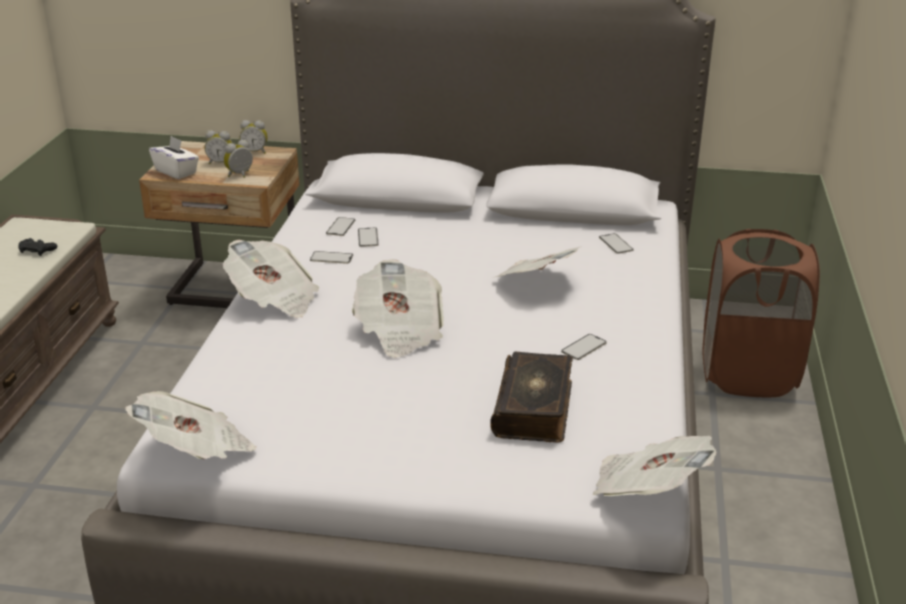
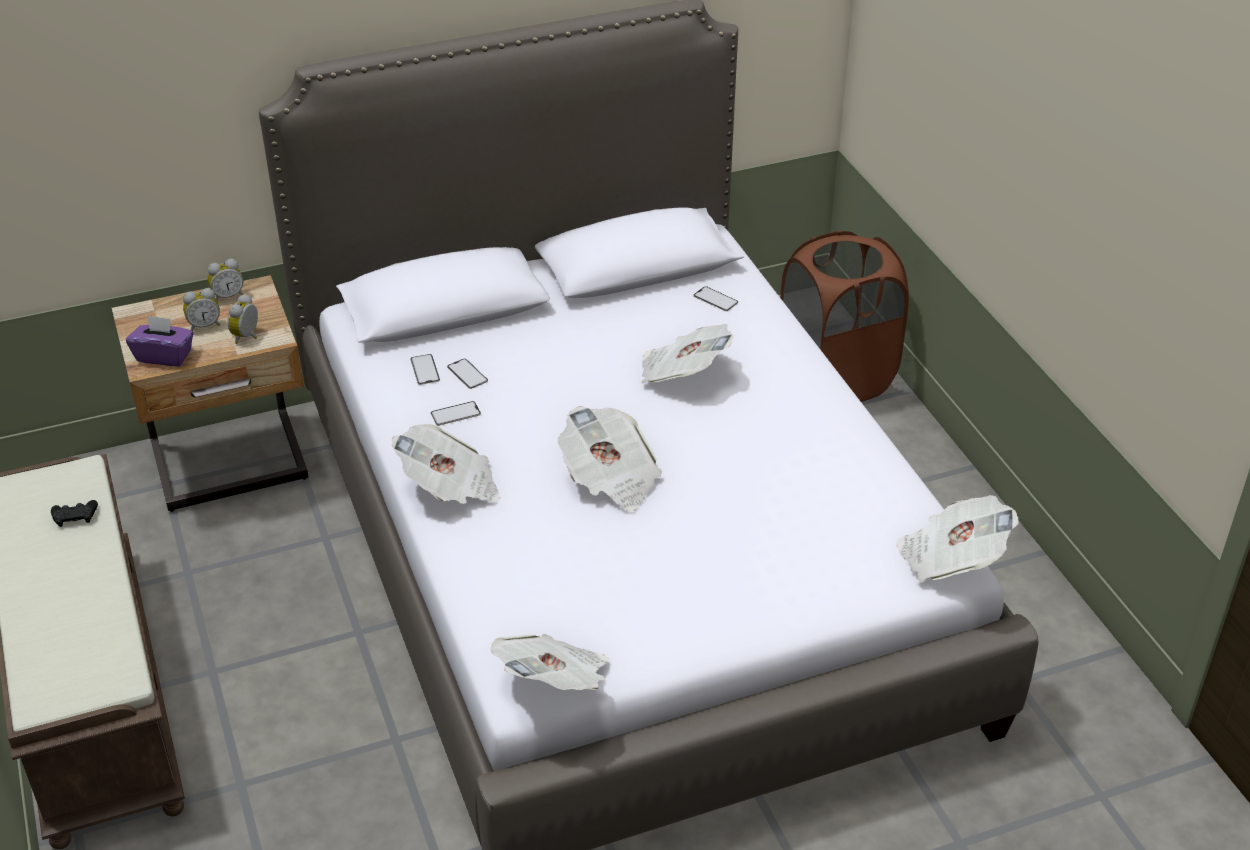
camera: 30 degrees left, 10 degrees up
(176, 172) = (164, 356): white tissue box -> purple tissue box
(534, 408) = (800, 516): book -> none
(584, 347) = (786, 433): phone -> none

